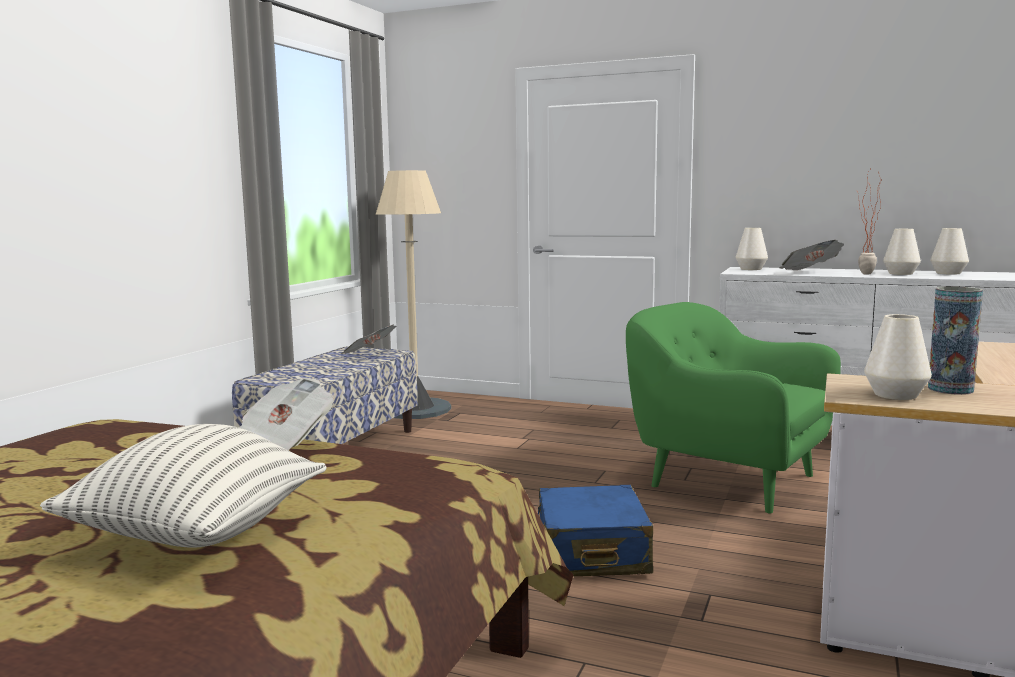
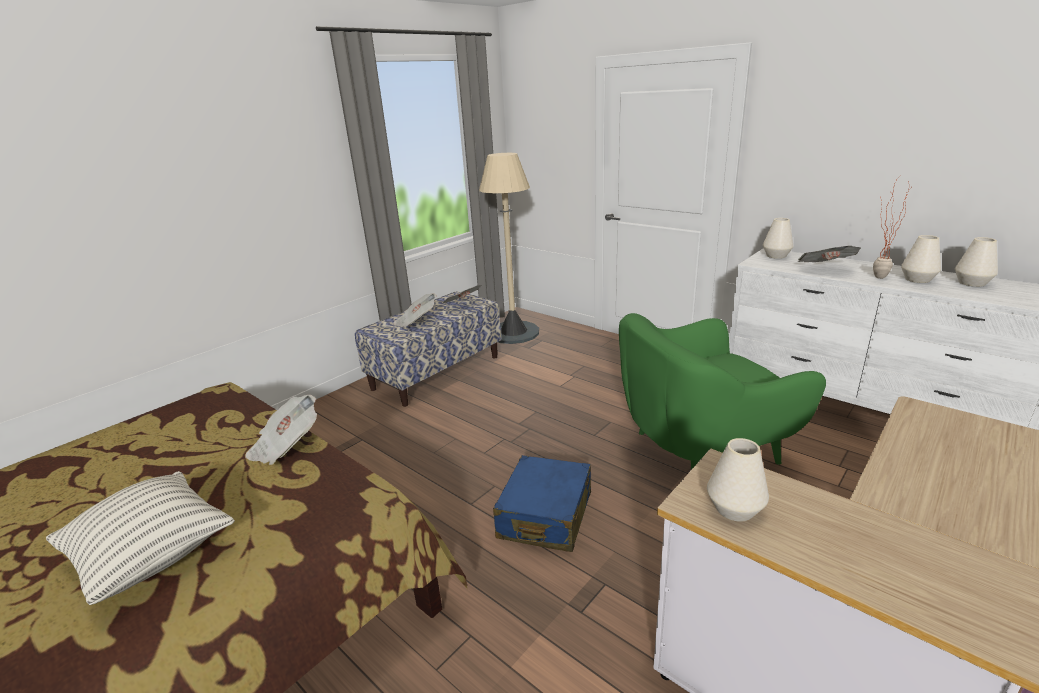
camera: 20 degrees right, 15 degrees up
(318, 370) = (416, 322): none -> newspaper
(726, 479) = (701, 448): green armchair -> green armchair turned 75 degrees counterclockwise
(950, 389) = (801, 507): vase -> none

